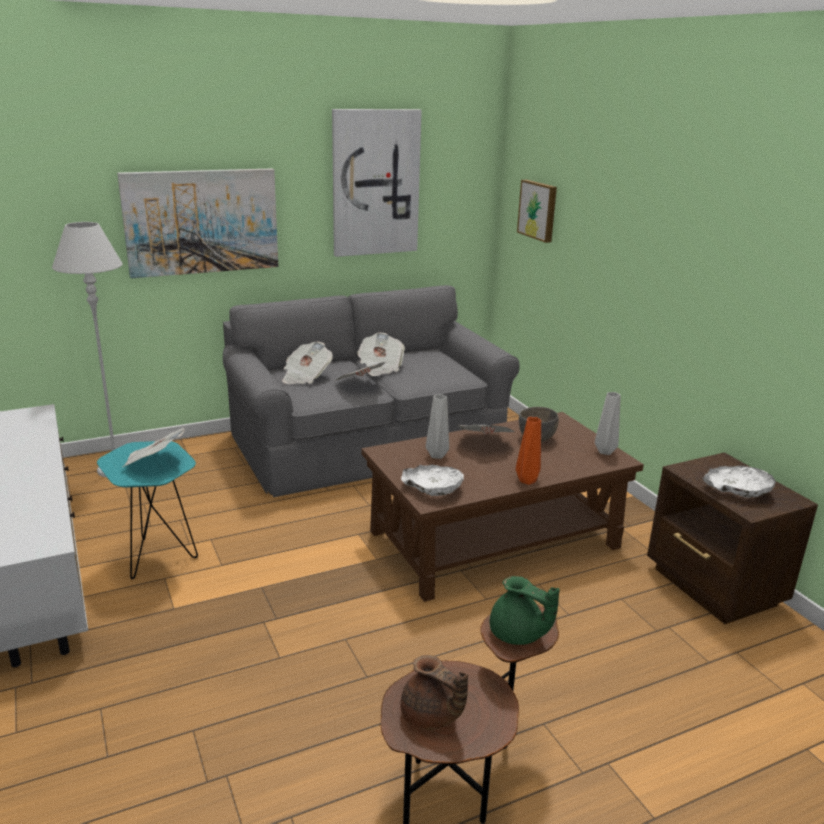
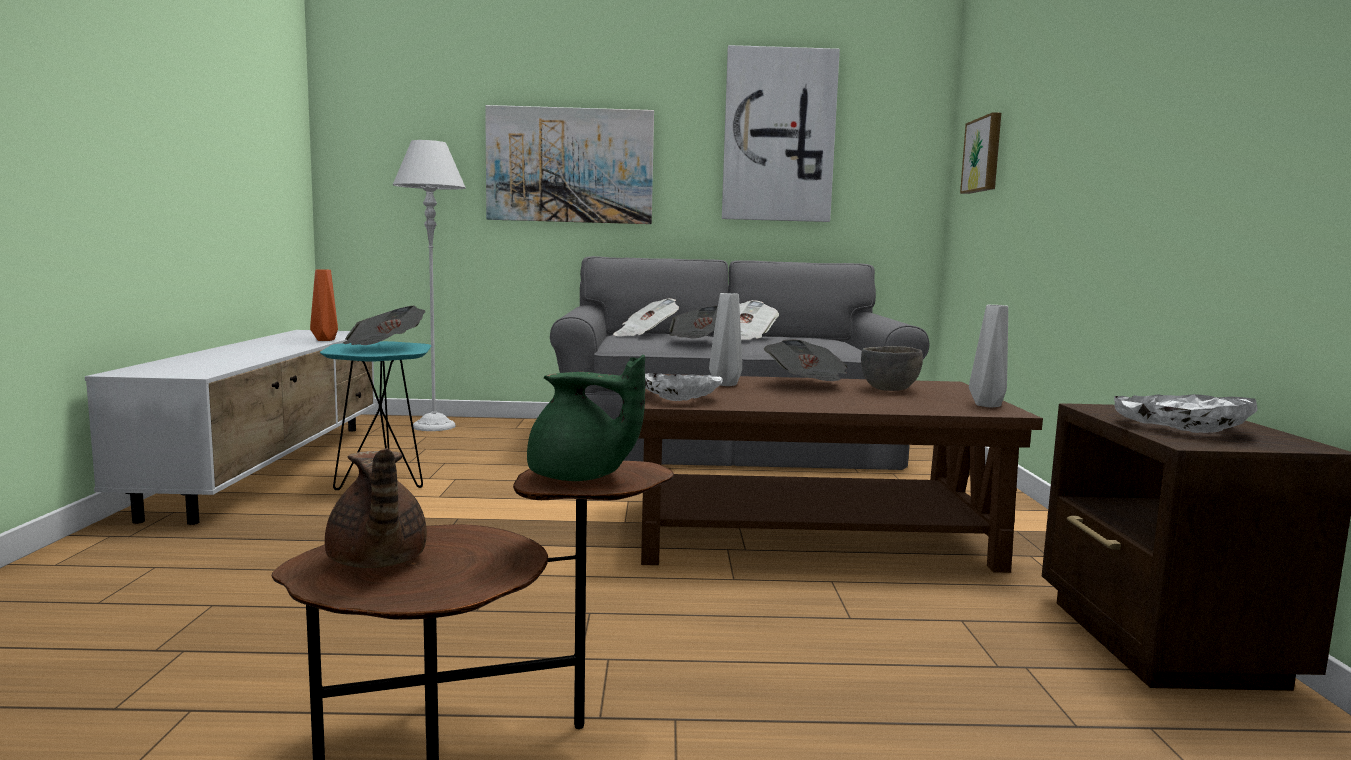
camera: 25 degrees right, 15 degrees down
(517, 635) = (579, 477): green teapot -> green teapot turned 45 degrees counterclockwise
(528, 481) = (826, 408): orange vase -> orange vase (325, 340)

